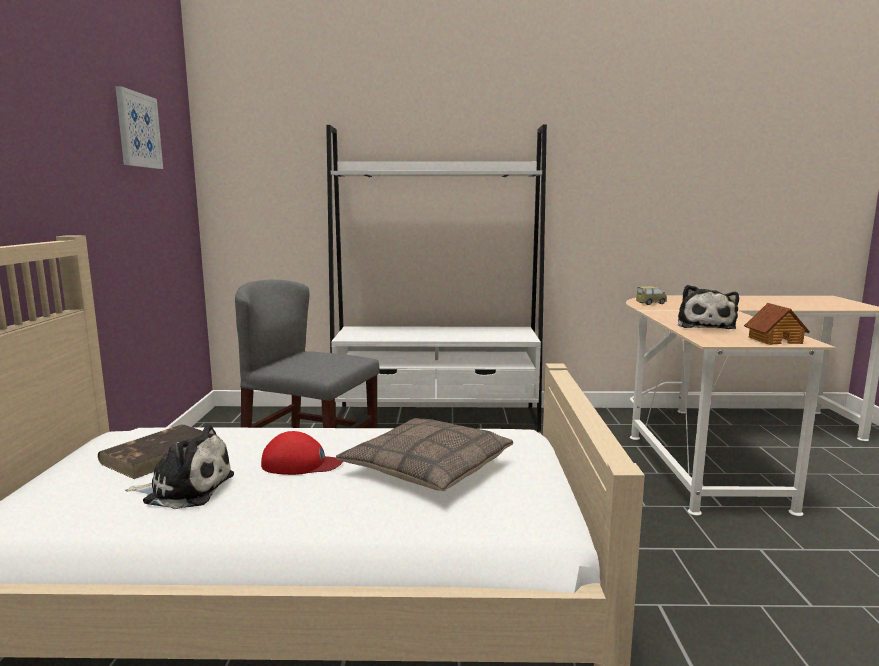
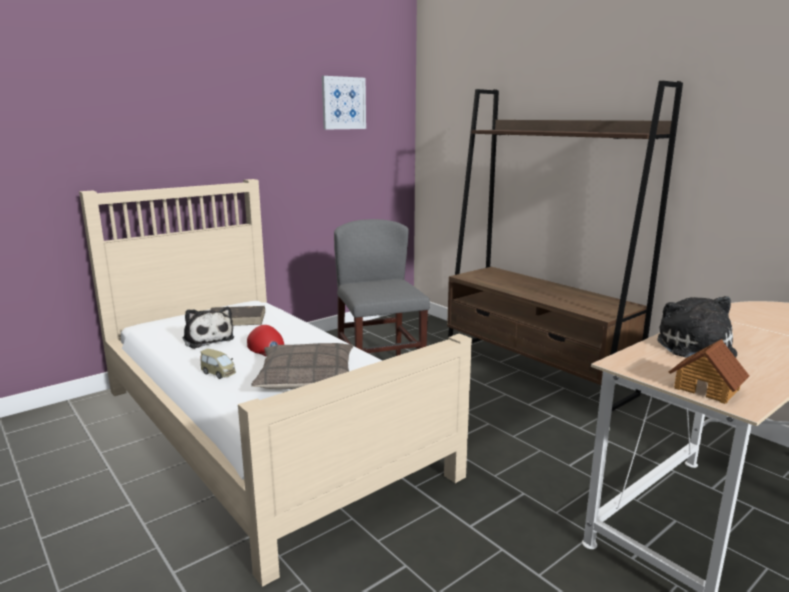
camera: 50 degrees right, 5 degrees up
(437, 419) = (535, 371): white bookcase -> brown bookcase
(651, 303) = (755, 312): toy car -> toy car (218, 373)
(705, 326) = (697, 350): plush toy -> plush toy turned 120 degrees clockwise

